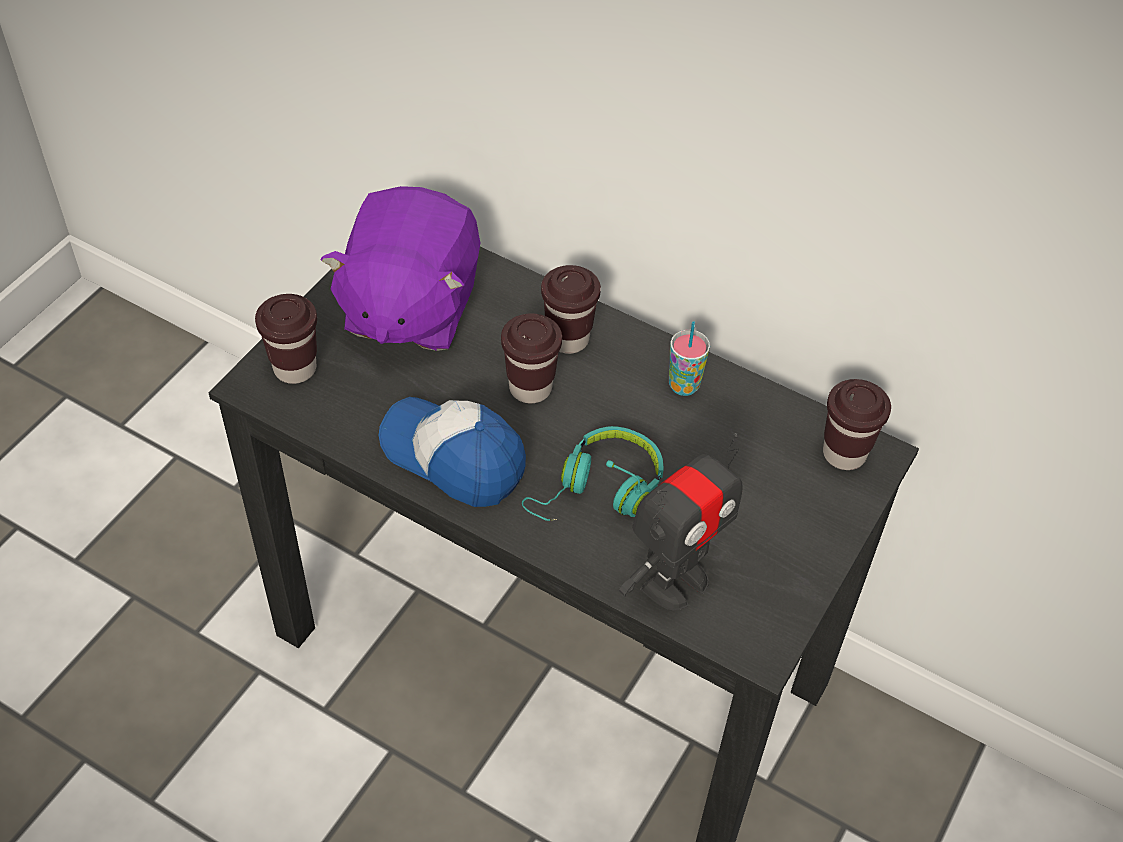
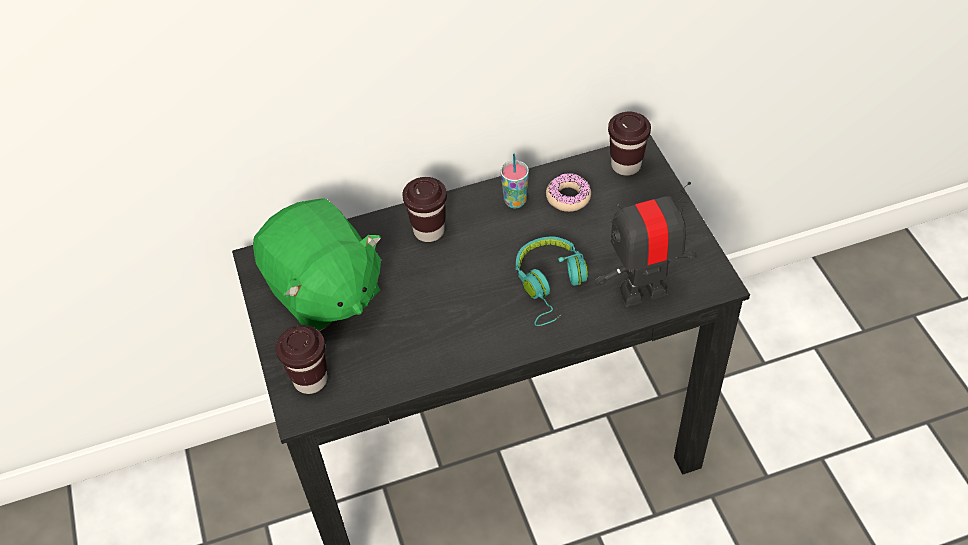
camera: 45 degrees left, 0 degrees up
(409, 307) = (324, 292): purple plush toy -> green plush toy
(453, 457) = (461, 339): cap -> none
(530, 388) = (446, 271): brown cup -> none
(675, 581) = (642, 291): toy robot -> toy robot turned 105 degrees counterclockwise
(740, 429) = (568, 197): none -> donut

